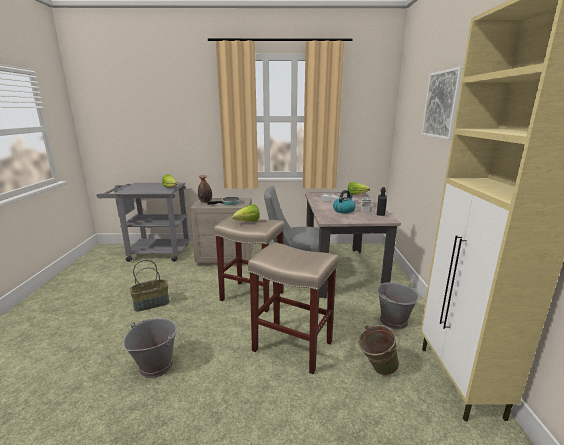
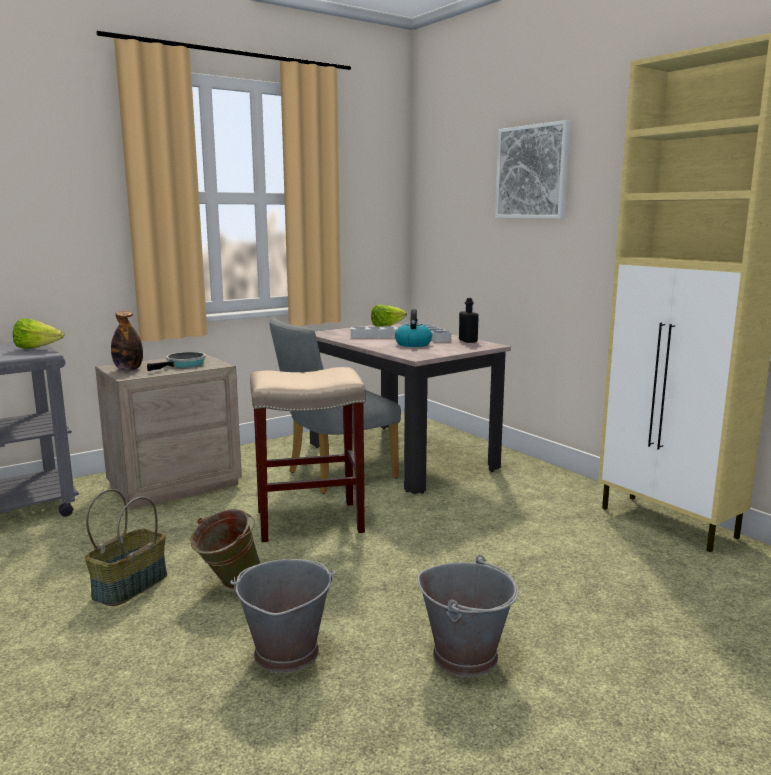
camera: 35 degrees left, 5 degrees down
(247, 222) = (303, 375): lettuce -> none
(291, 346) = (456, 556): beige stool -> none
(376, 370) = (583, 543): green bucket -> green bucket (228, 586)
(394, 321) = (539, 491): grey bucket -> grey bucket (466, 655)

